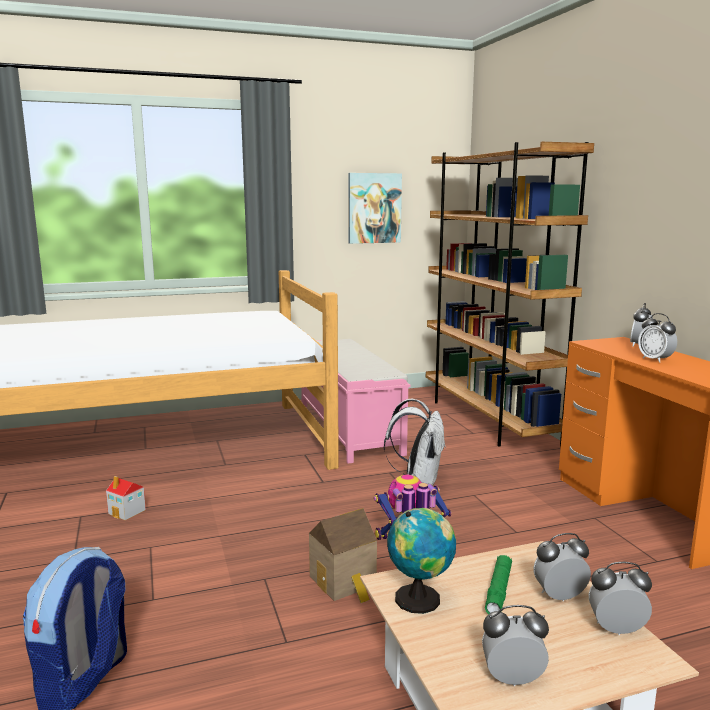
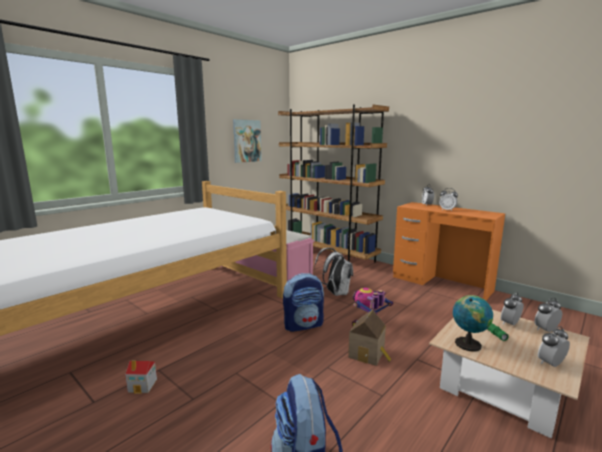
camera: 30 degrees left, 0 degrees up
(127, 512) = (190, 356): toy house -> toy house (143, 385)
(308, 514) = (303, 325): none -> backpack

